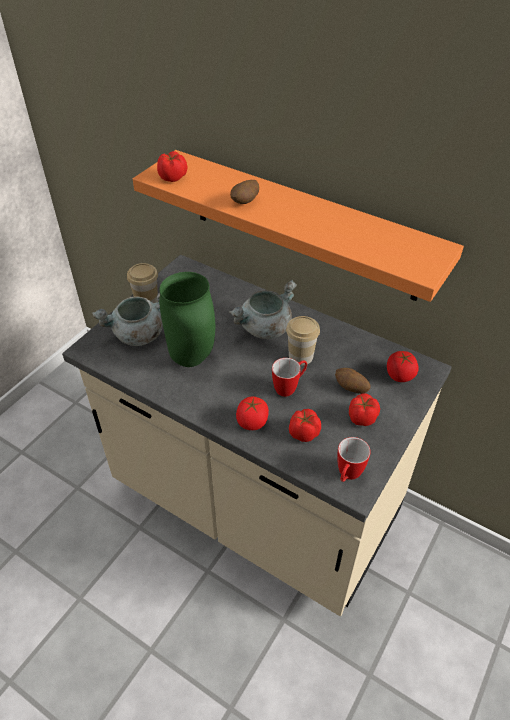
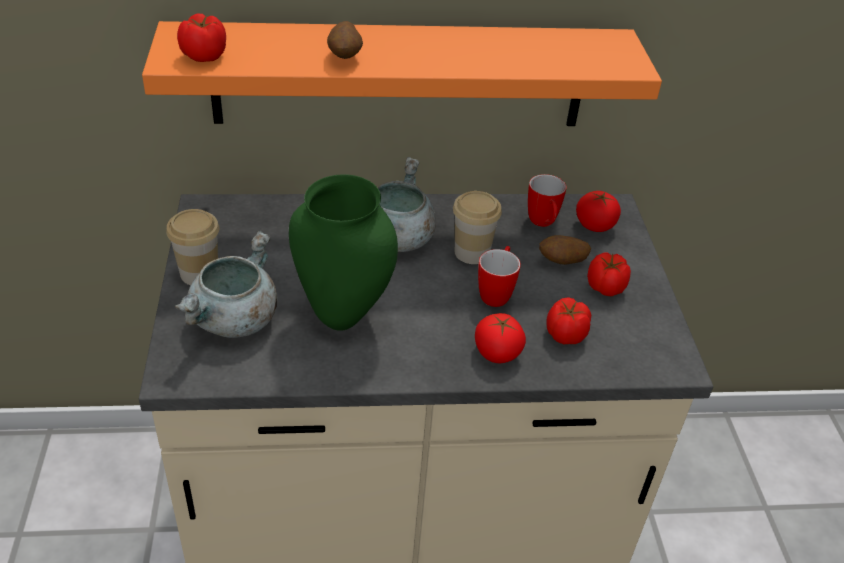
camera: 40 degrees left, 5 degrees down
(347, 476) = (655, 355): mug -> mug (543, 224)

